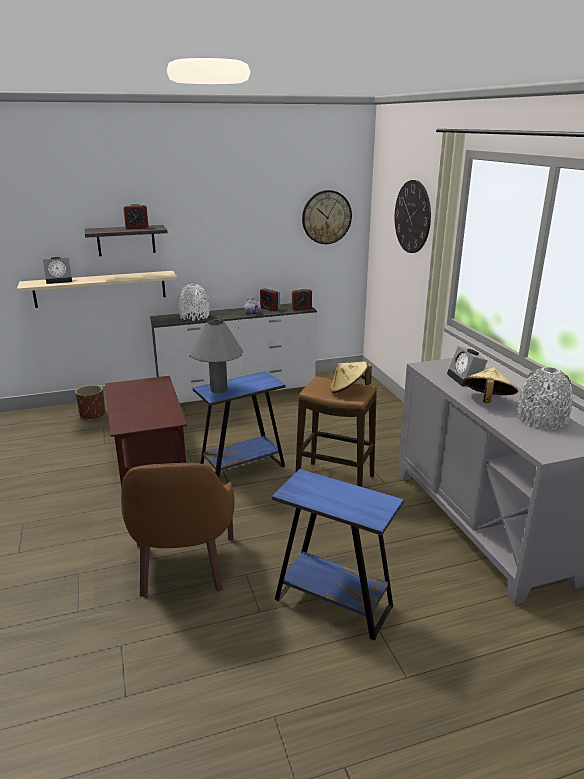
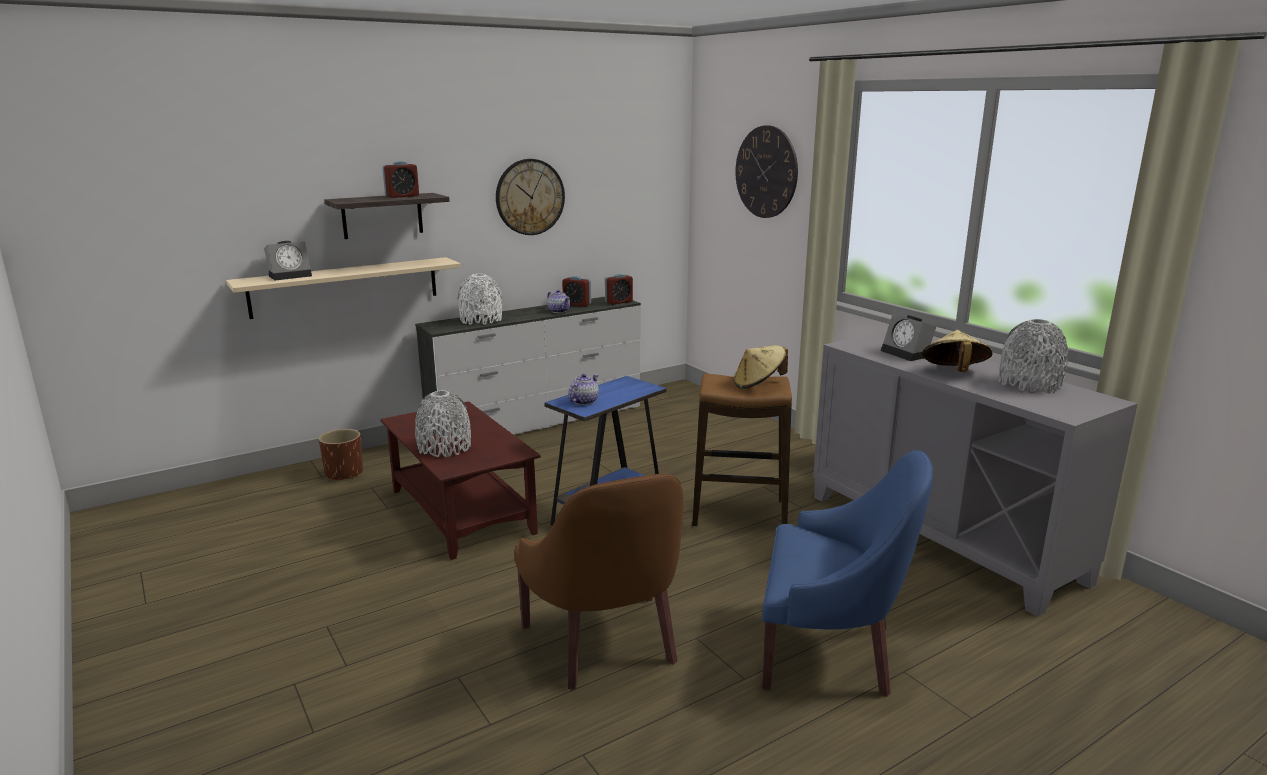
camera: 15 degrees left, 5 degrees down
(129, 410) = (444, 447): none -> grey vase
(218, 389) = (583, 401): grey table lamp -> teapot
(326, 217) = (639, 181): wall clock -> wall clock (530, 197)
(333, 603) = (830, 651): blue side table -> blue armchair

